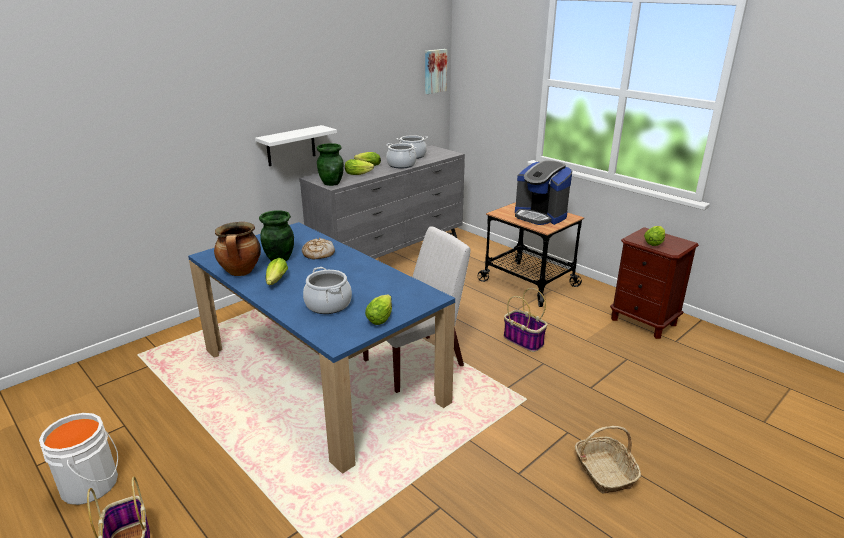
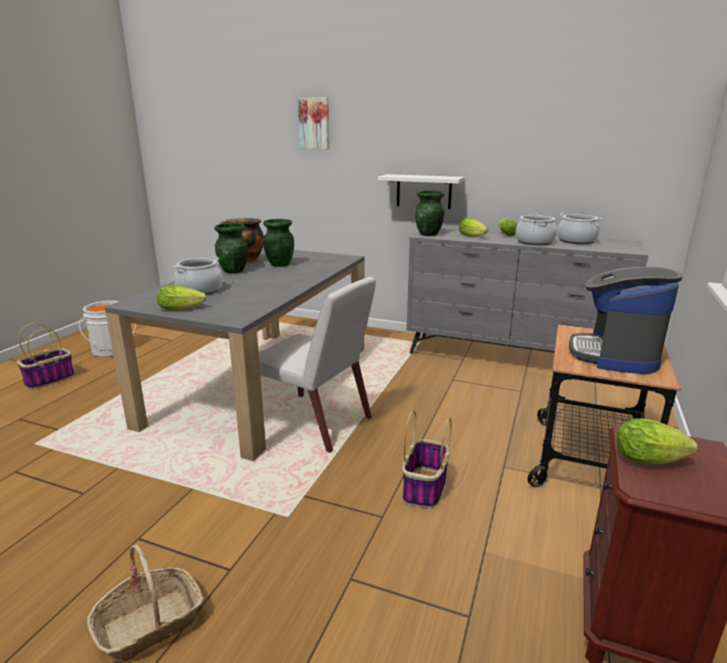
camera: 65 degrees right, 5 degrees down
(275, 282) = (234, 271): lettuce -> green vase
(318, 254) = (300, 271): bread -> none
(321, 376) = (263, 383): blue dining table -> grey dining table
(434, 71) = (671, 135): picture -> picture (314, 123)

